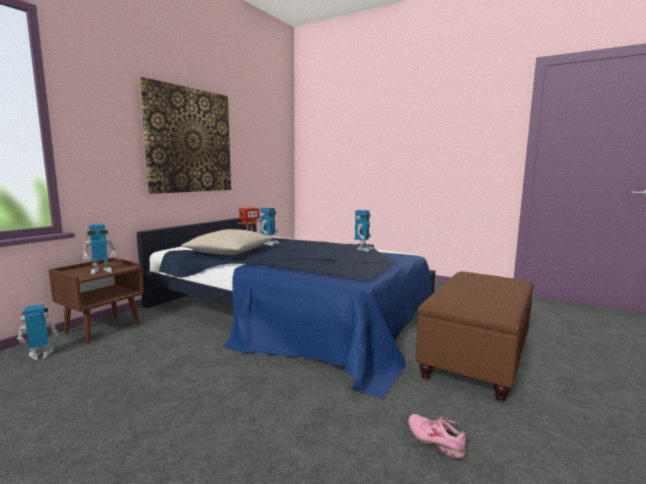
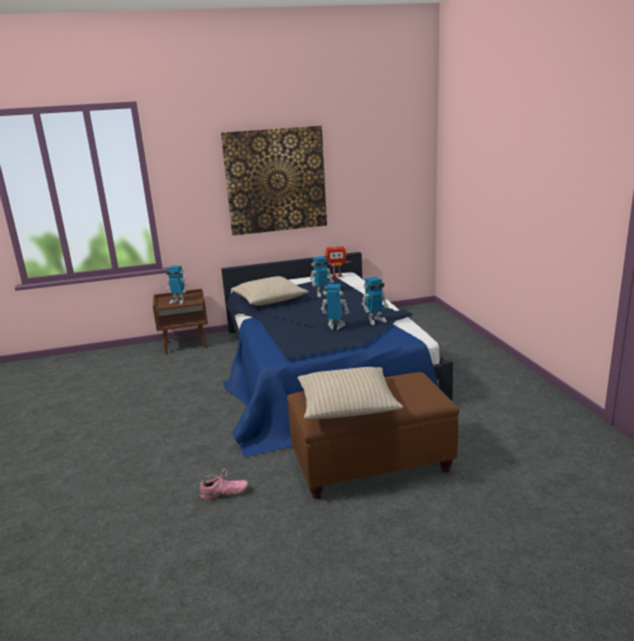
camera: 45 degrees right, 10 degrees up
(41, 355) = (137, 355): toy robot -> toy robot (336, 327)
(435, 441) = (224, 494): pink shoe -> pink shoe turned 75 degrees clockwise
(483, 297) = (347, 404): none -> beige pillow

